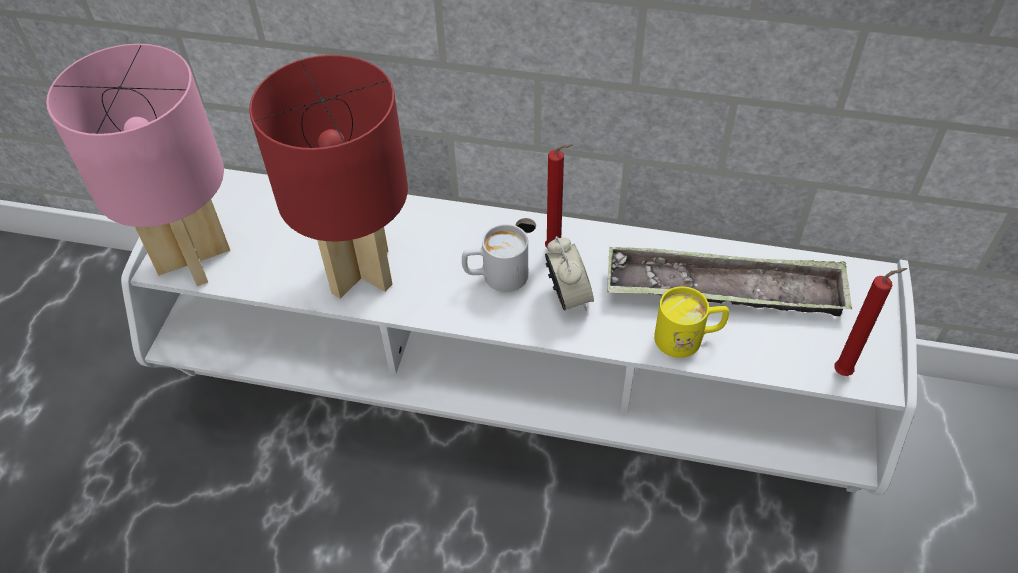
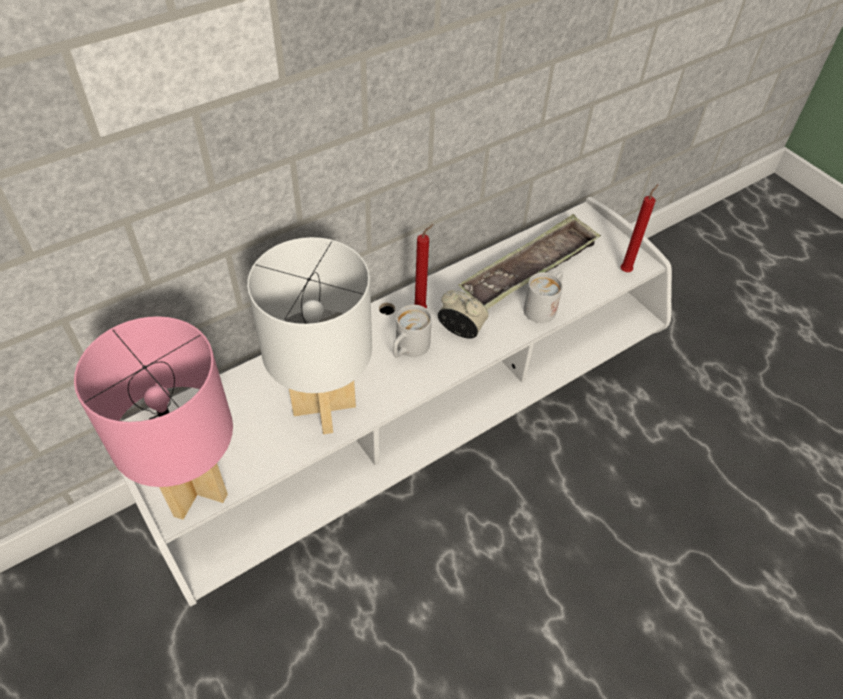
camera: 50 degrees left, 0 degrees up
(360, 271) = (323, 407): red table lamp -> white table lamp
(688, 338) = (544, 306): yellow mug -> white mug

